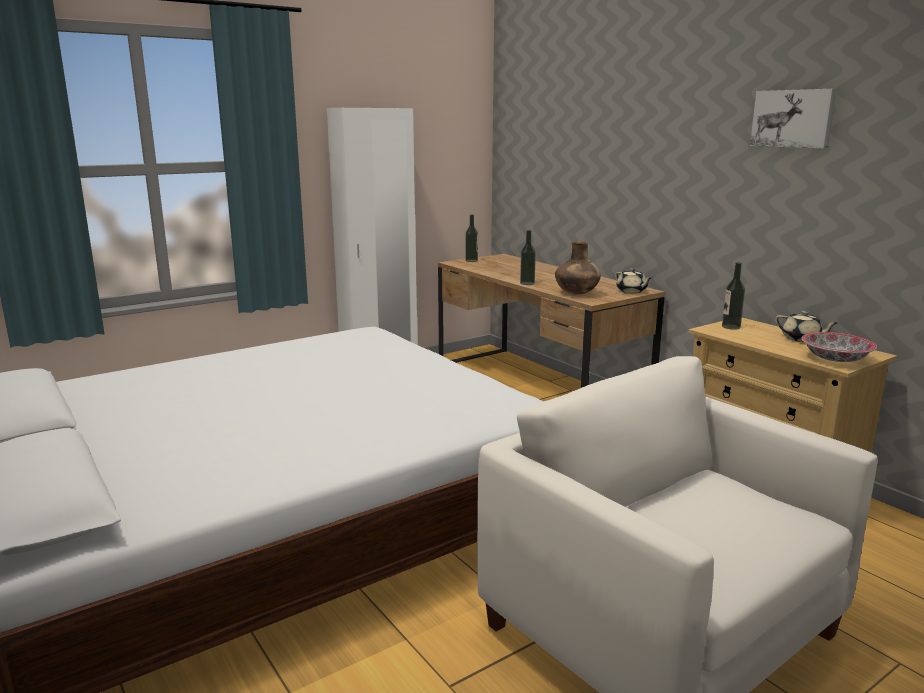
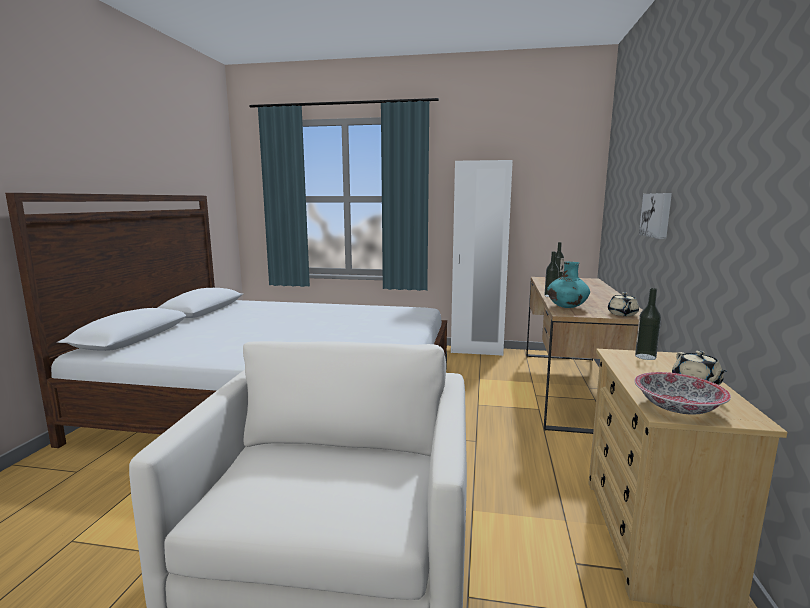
camera: 45 degrees right, 5 degrees down
(576, 294) = (566, 307): brown vase -> turquoise vase
(793, 118) = (744, 130): picture -> picture (657, 215)

